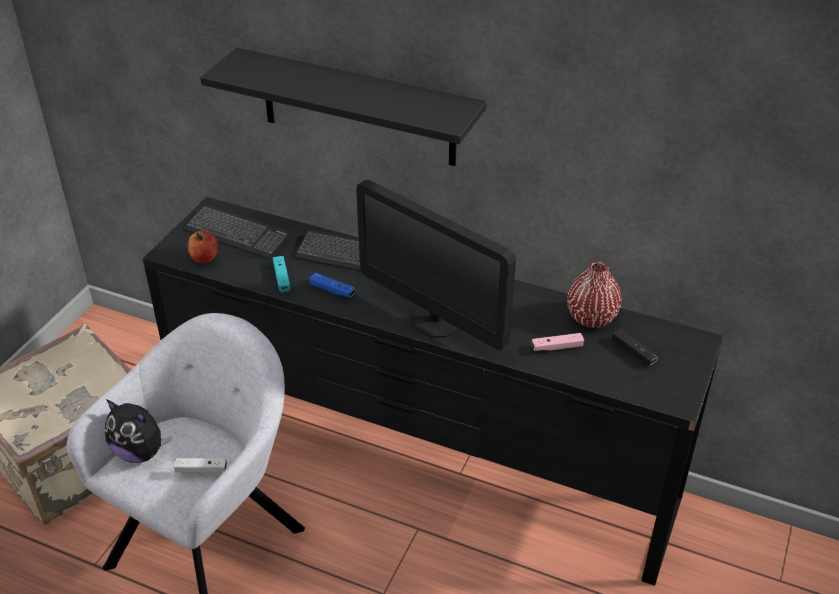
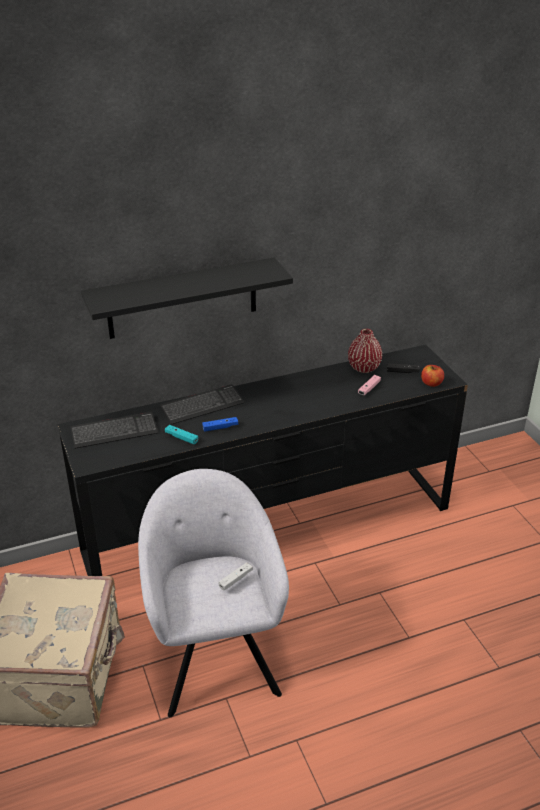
camera: 45 degrees left, 5 degrees down
(141, 452) = (181, 599): plush toy -> none
(204, 258) = (116, 454): apple -> apple (431, 383)
(435, 321) = (296, 410): monitor -> none

